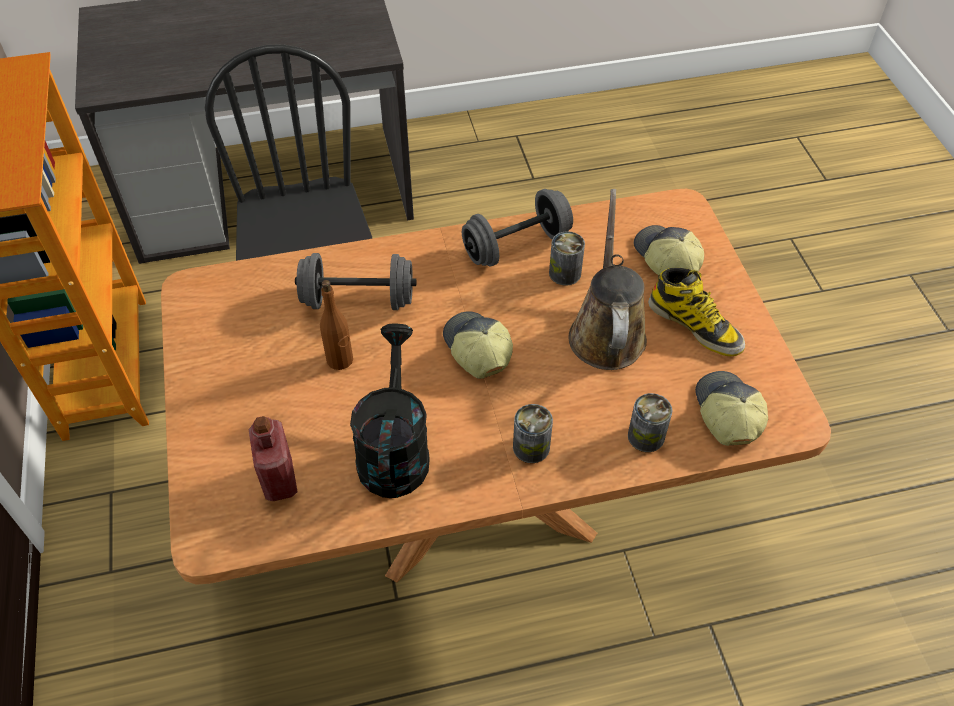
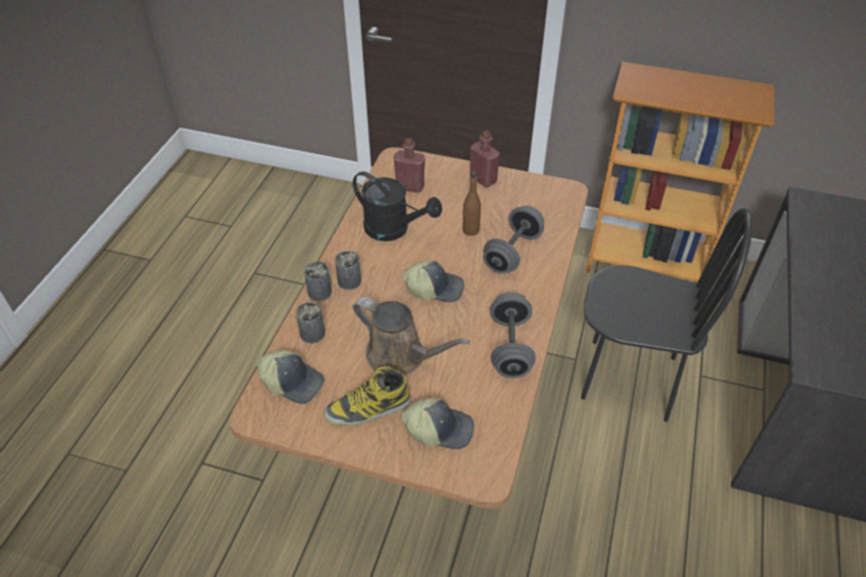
camera: 120 degrees right, 5 degrees down
(211, 393) = (483, 179): none -> red bottle
(565, 273) = (466, 361): can -> can (319, 292)

